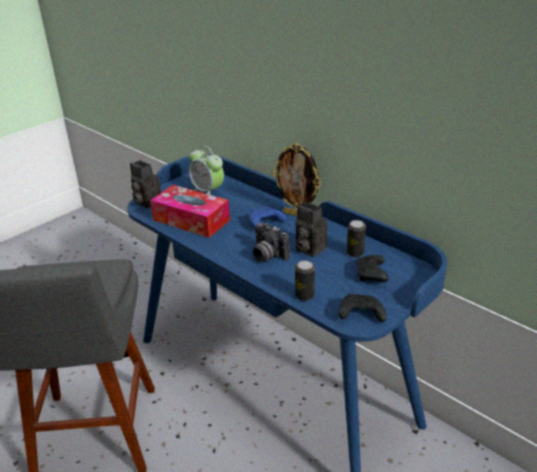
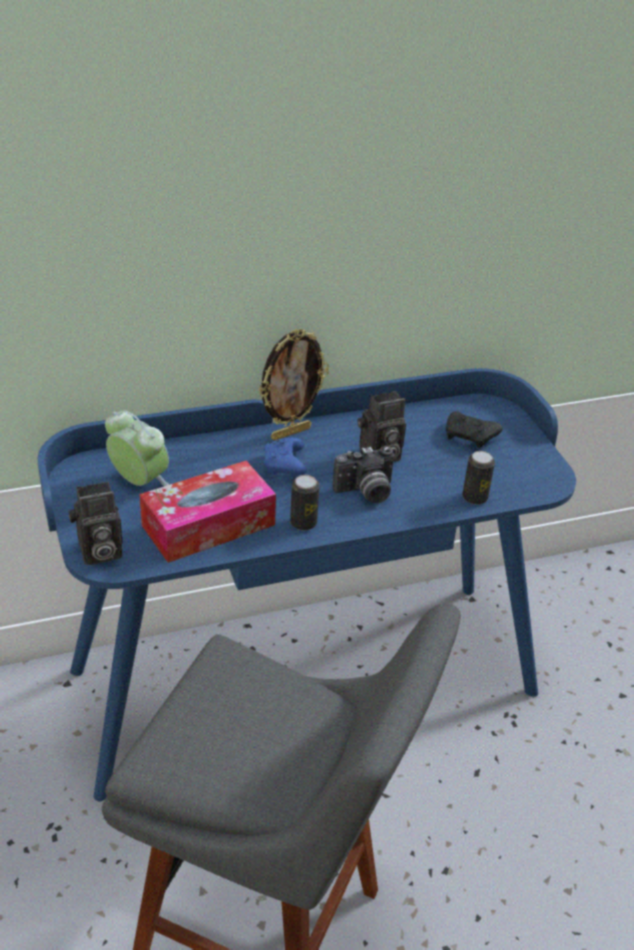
camera: 65 degrees left, 5 degrees up
(208, 192) = (139, 482): alarm clock -> alarm clock turned 120 degrees counterclockwise
(355, 253) = (417, 428): can -> can (303, 523)
(360, 315) = (536, 475): black game controller -> none

